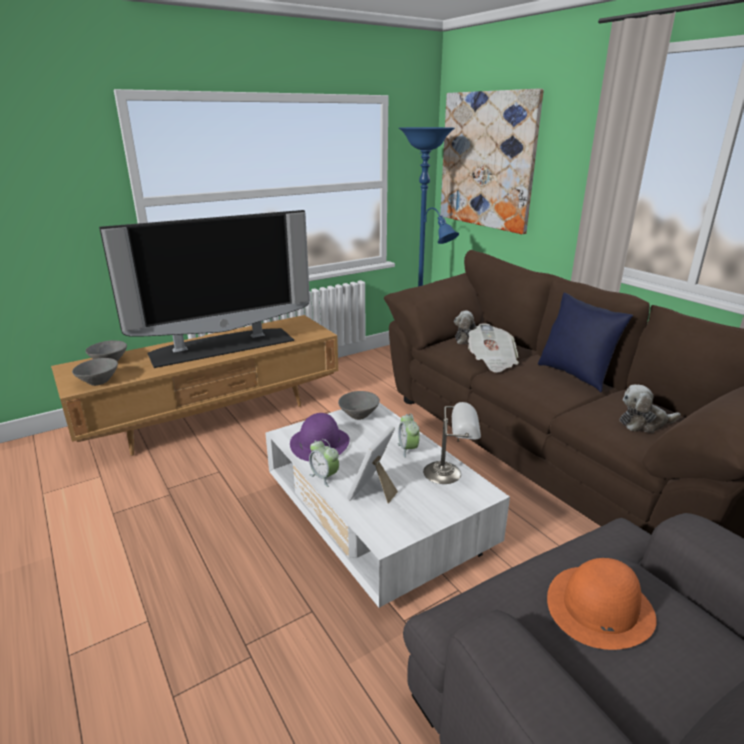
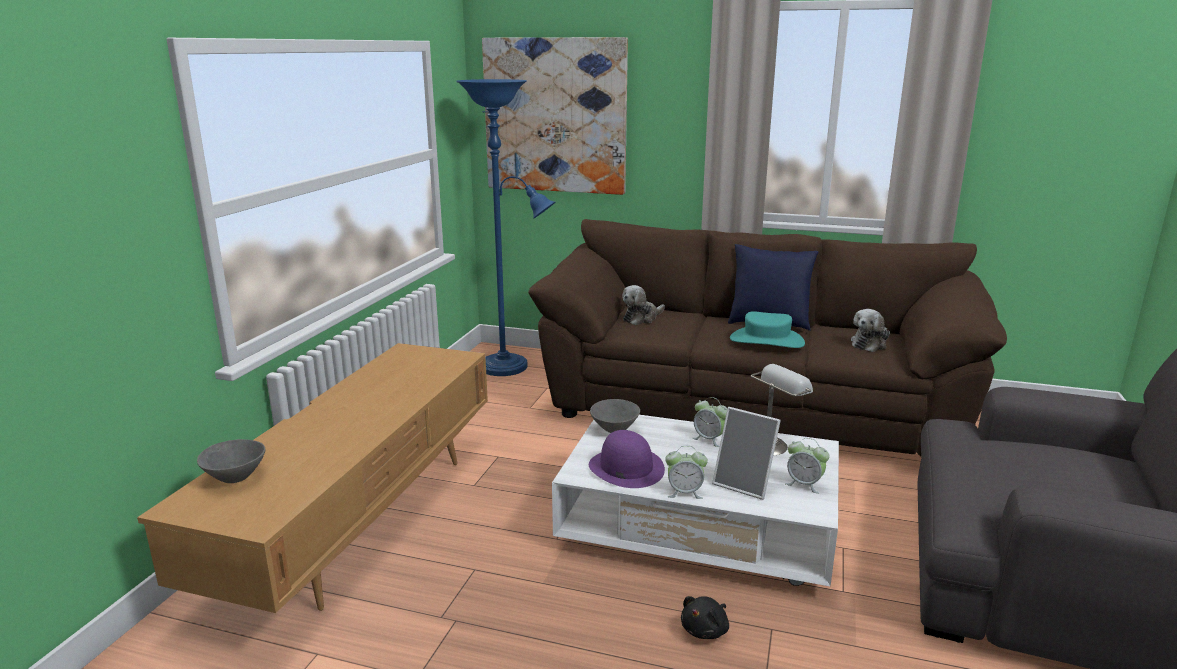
camera: 40 degrees left, 5 degrees down
(98, 382) = (278, 503): grey bowl -> none
(222, 346) = (367, 406): television -> none
(273, 583) = (706, 630): none -> black plush toy
(373, 492) = (745, 484): picture frame -> picture frame turned 45 degrees counterclockwise
(416, 514) = (804, 484): none -> alarm clock
(491, 361) = (688, 332): newspaper -> none
(542, 387) = (766, 340): none -> turquoise hat
(599, 607) = (1027, 469): orange hat -> none

